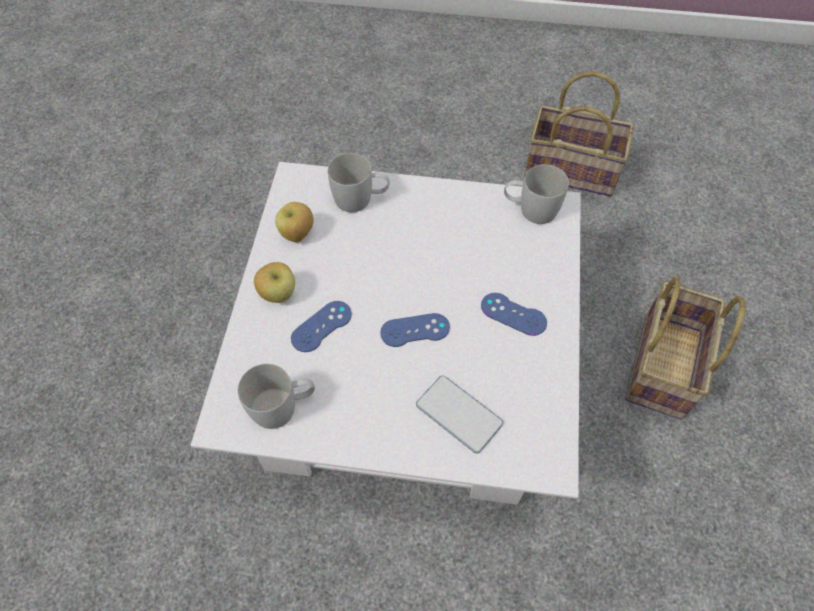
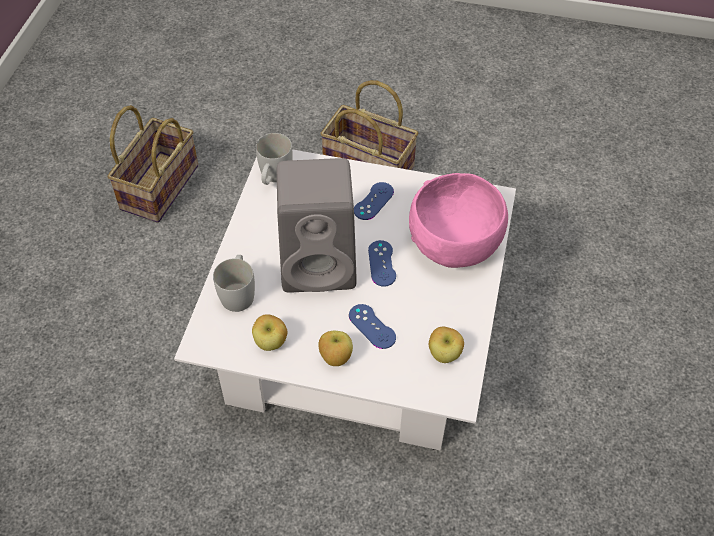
camera: 85 degrees left, 5 degrees down
(283, 406) = (444, 354): white mug -> apple
(406, 268) = (321, 264): none -> grey speaker
(459, 414) = (455, 243): phone -> pink bowl

